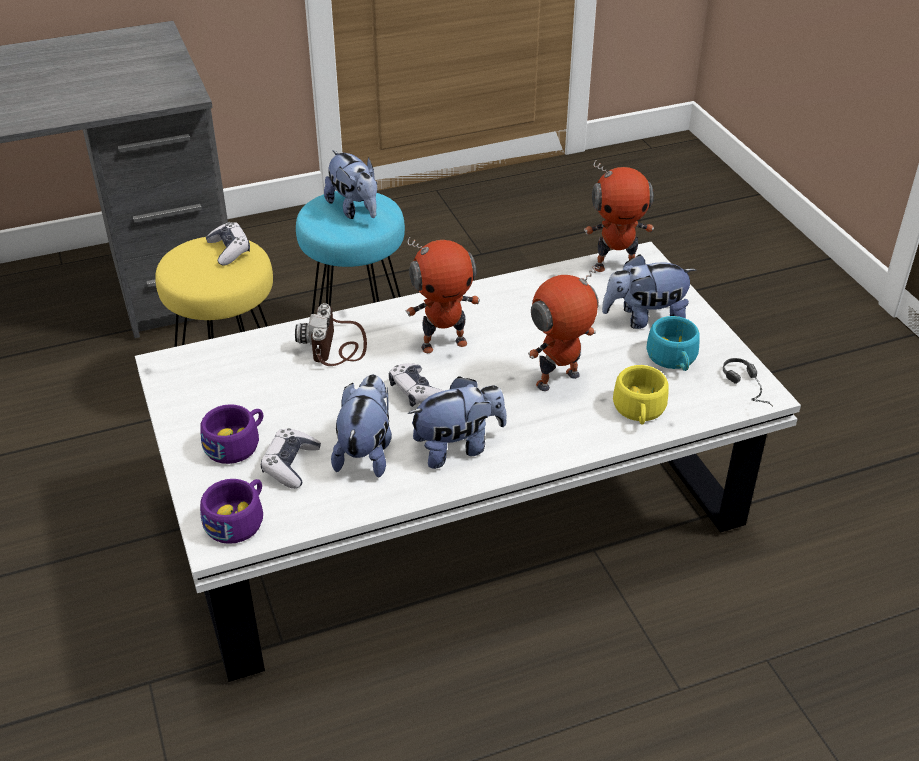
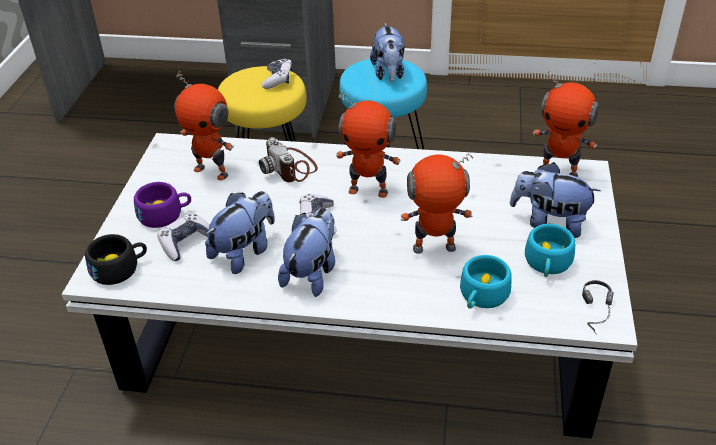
camera: 30 degrees right, 0 degrees up
(239, 520) = (120, 269): purple cup -> black cup
(248, 378) = (212, 171): none -> toy robot
(336, 346) = (290, 167): camera -> camera turned 60 degrees counterclockwise
(458, 447) = (312, 273): plush toy -> plush toy turned 75 degrees counterclockwise
(639, 411) = (481, 297): yellow cup -> turquoise cup

